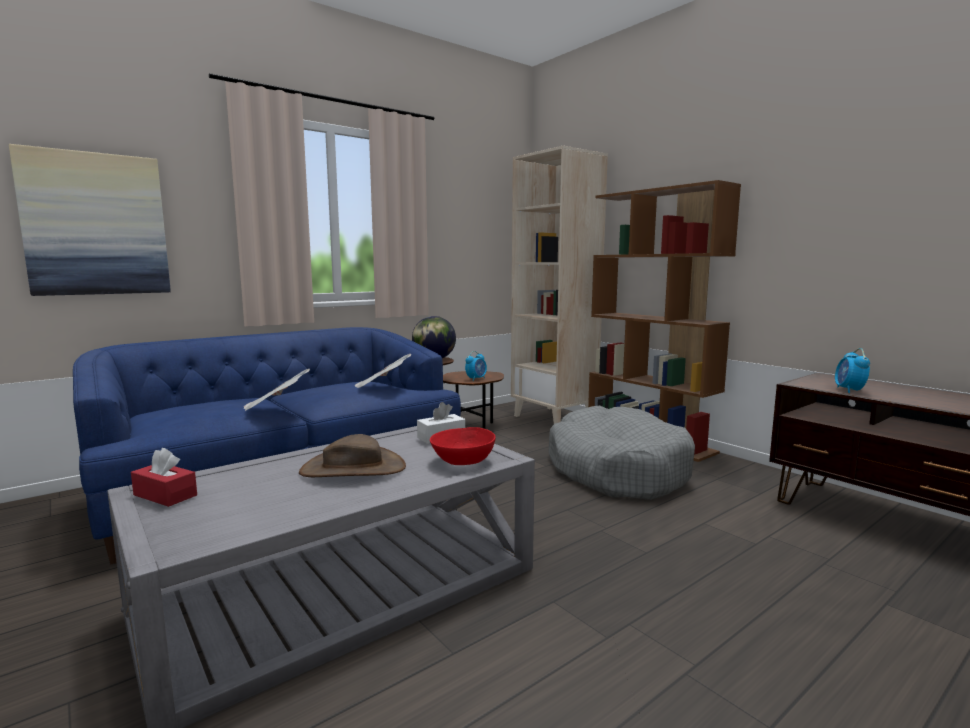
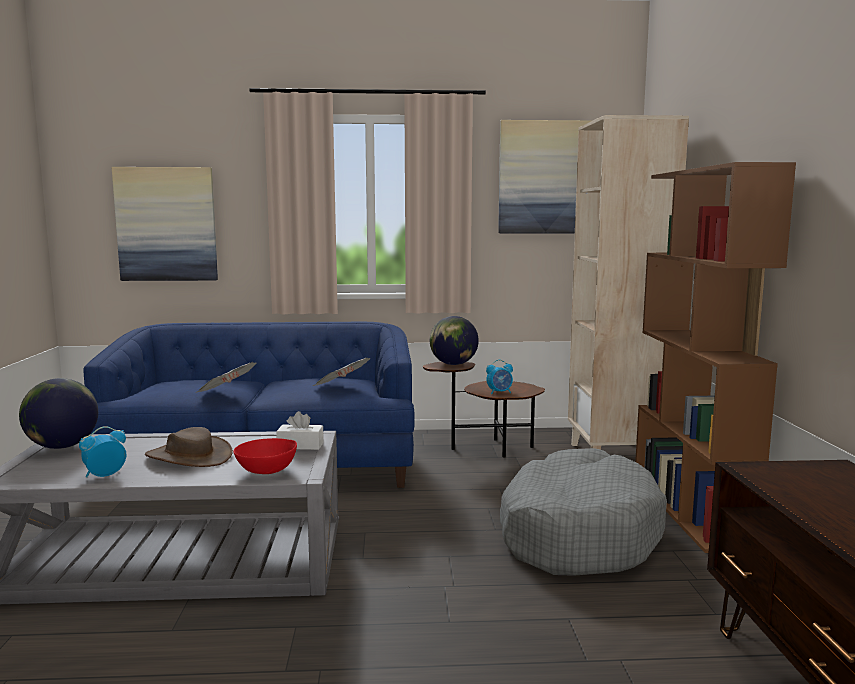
camera: 35 degrees right, 0 degrees up
(165, 495) = (62, 446): red tissue box -> globe
(472, 199) = (545, 177): none -> picture
(849, 390) = (791, 492): alarm clock -> alarm clock (104, 475)

